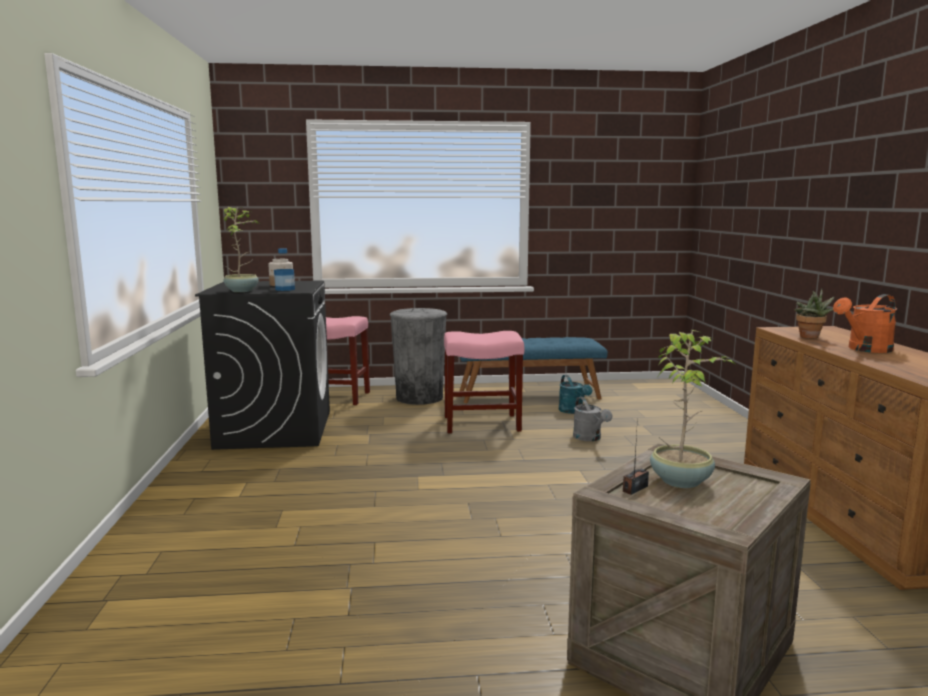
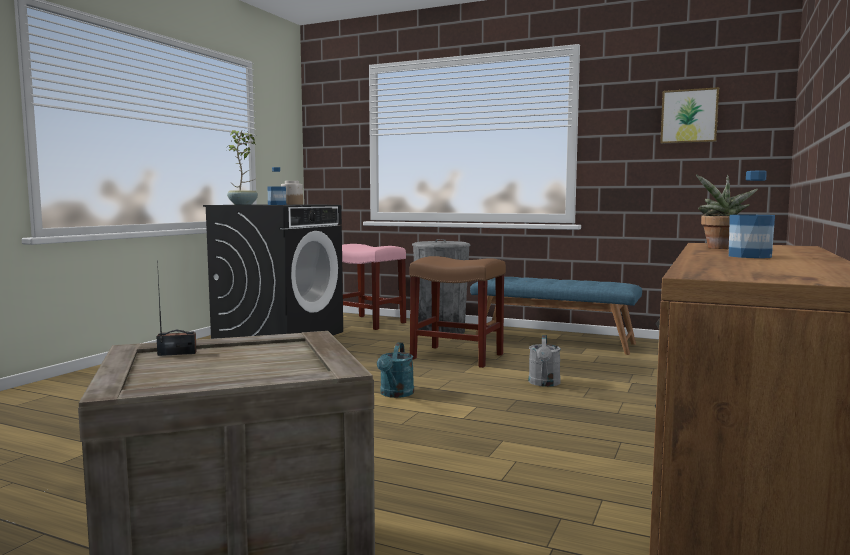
camera: 30 degrees right, 5 degrees down
(483, 423) = (458, 356): pink stool -> brown stool
(573, 411) = (574, 360): turquoise watering can -> turquoise watering can (395, 394)
(621, 193) = (689, 116): none -> picture
(681, 480) = (242, 355): potted plant -> none
(865, 349) = (749, 256): orange watering can -> bottle

